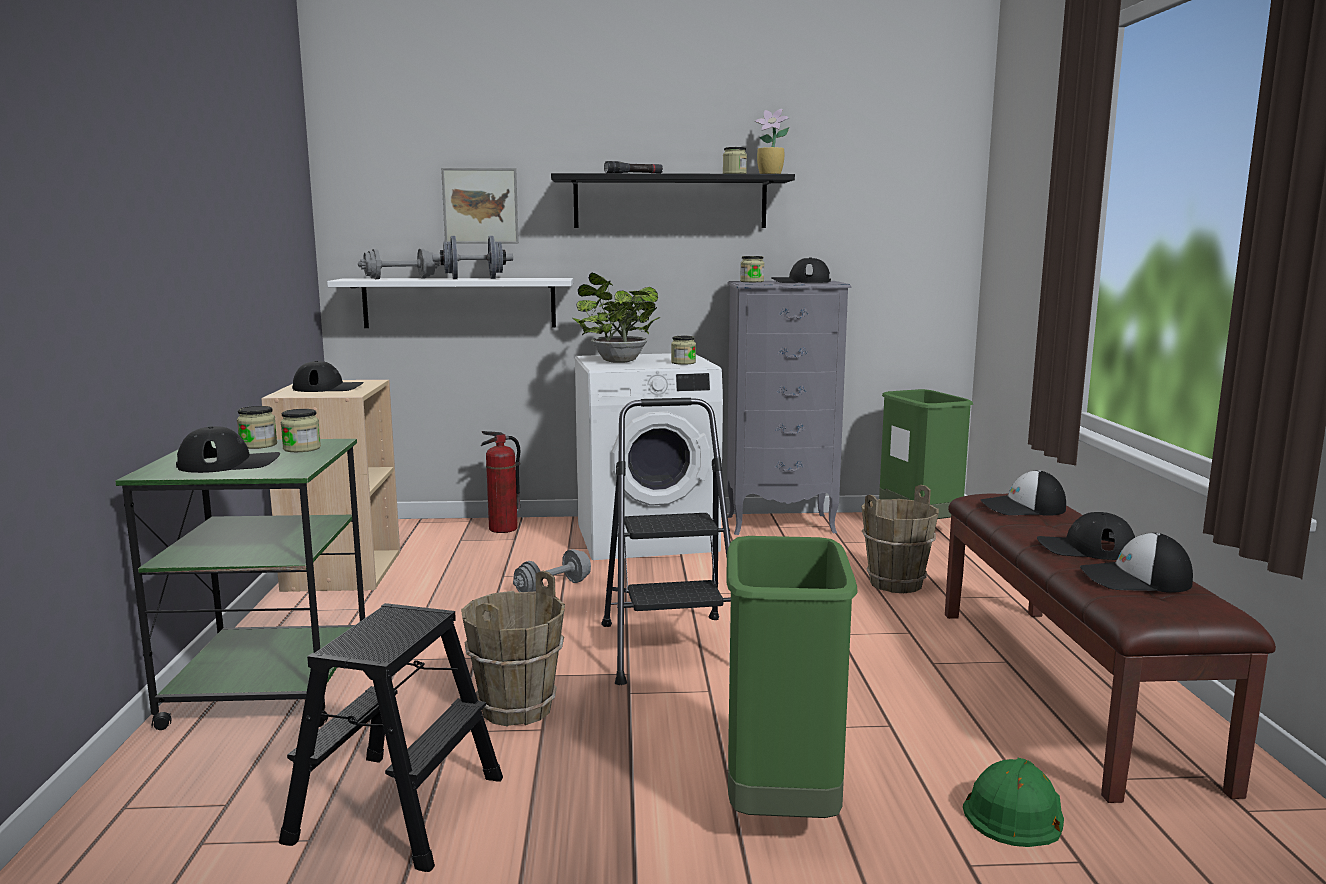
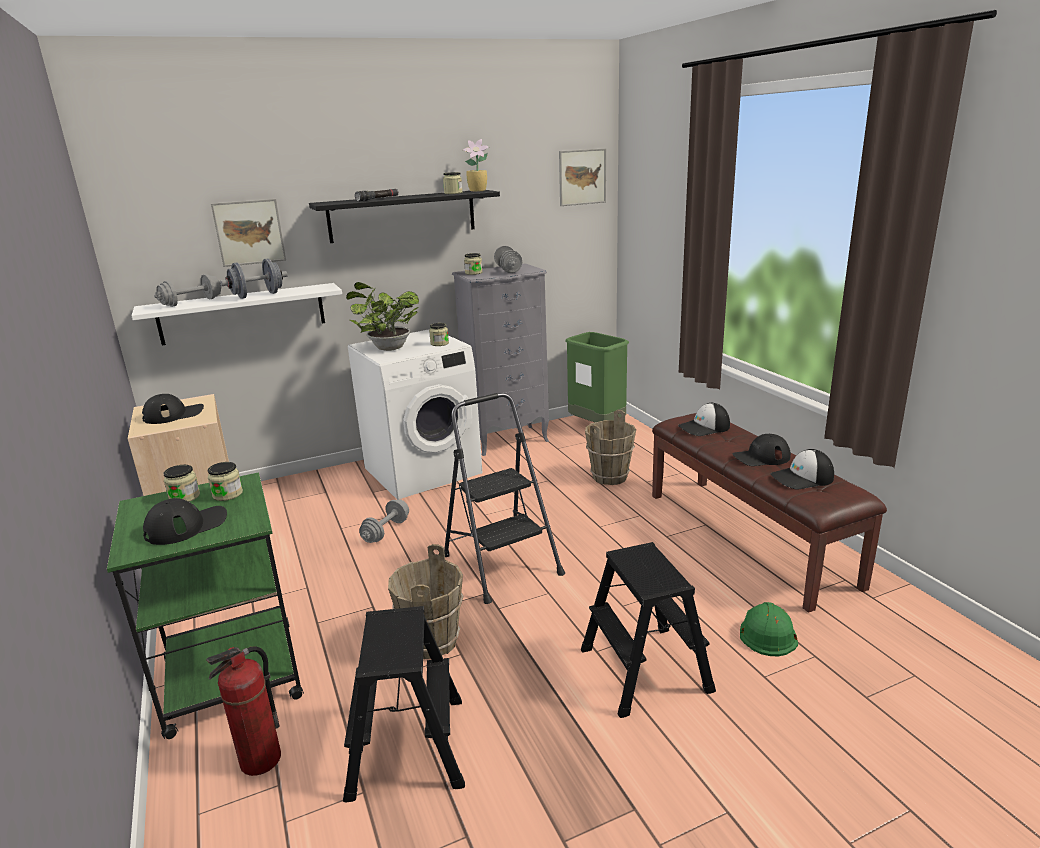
camera: 20 degrees left, 10 degrees up
(503, 529) = (310, 484): fire extinguisher -> fire extinguisher (261, 760)
(782, 808) = (645, 670): green trash can -> black step ladder
(800, 282) = (508, 270): black cap -> grey dumbbell
(931, 171) = (582, 177): none -> picture

